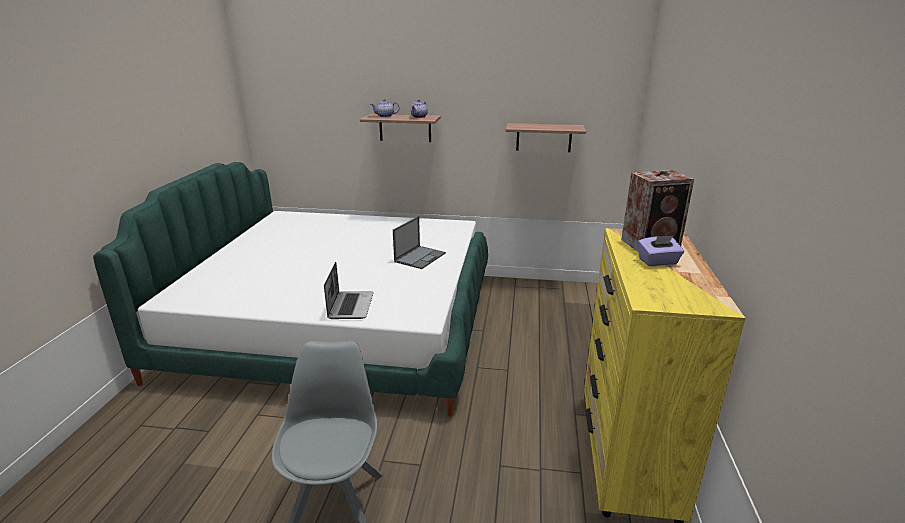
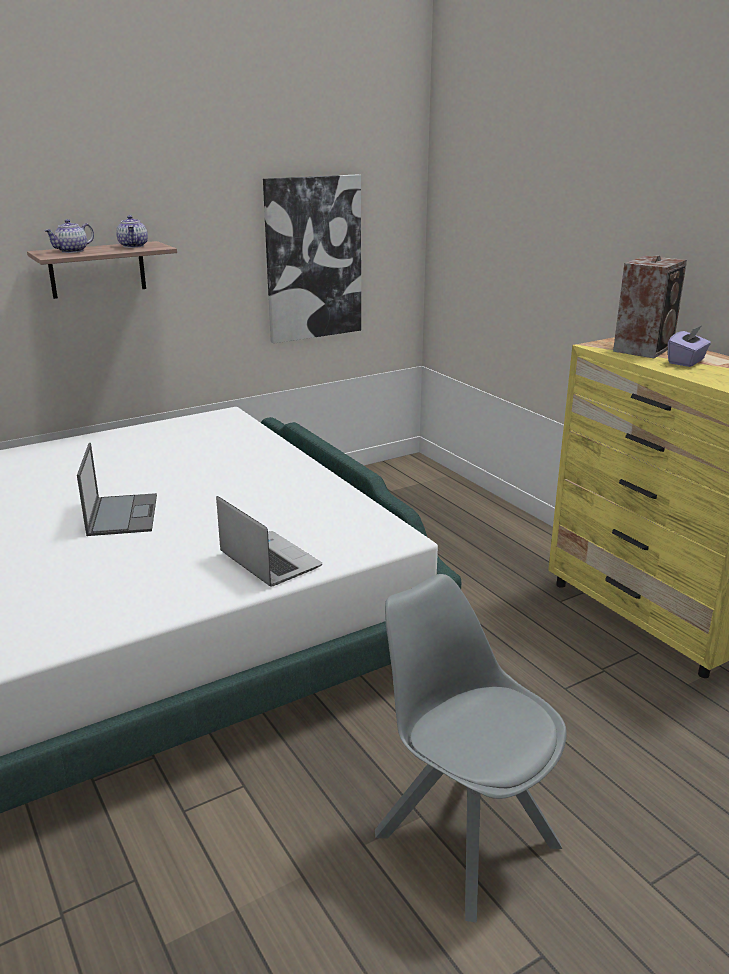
camera: 40 degrees left, 0 degrees up
(420, 257) = (248, 470): laptop -> laptop (122, 514)
(544, 137) = (313, 259): shelf -> picture

